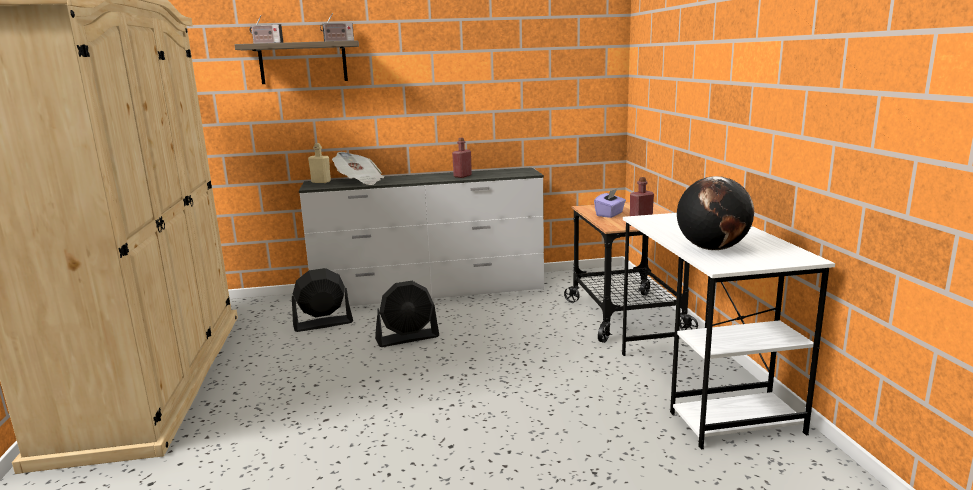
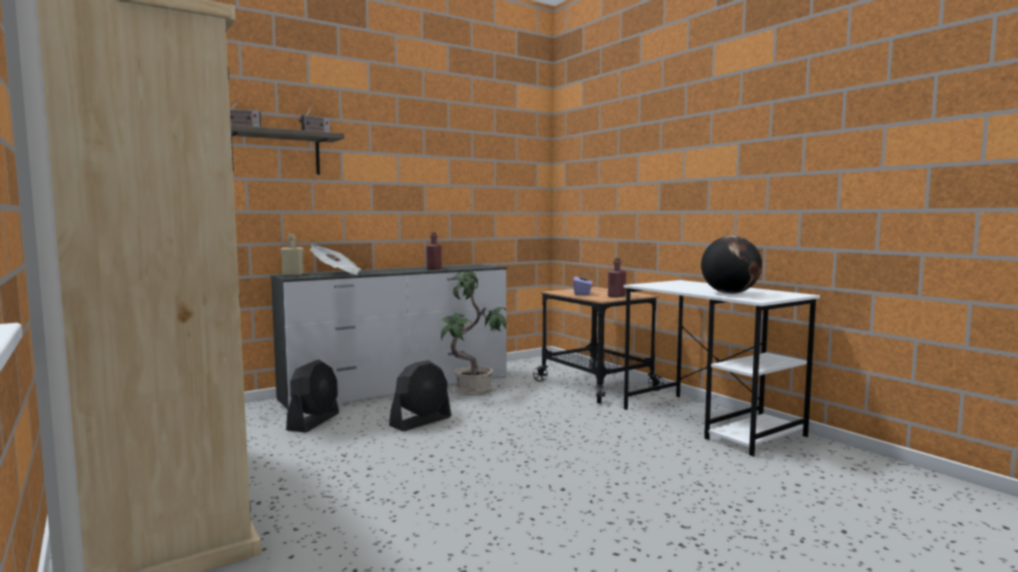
camera: 25 degrees left, 10 degrees down
(323, 323) = (314, 421): black fan -> black fan turned 150 degrees clockwise
(493, 306) = (474, 390): none -> potted plant

